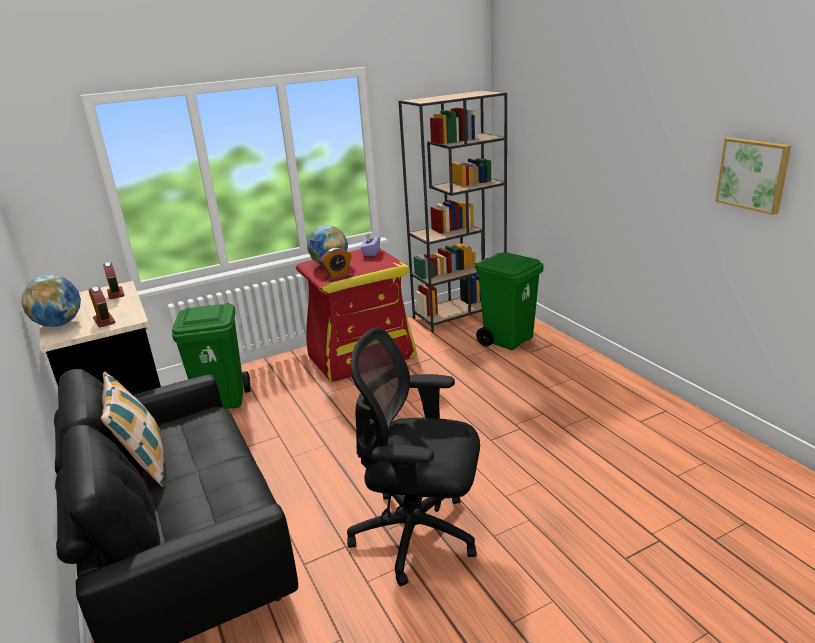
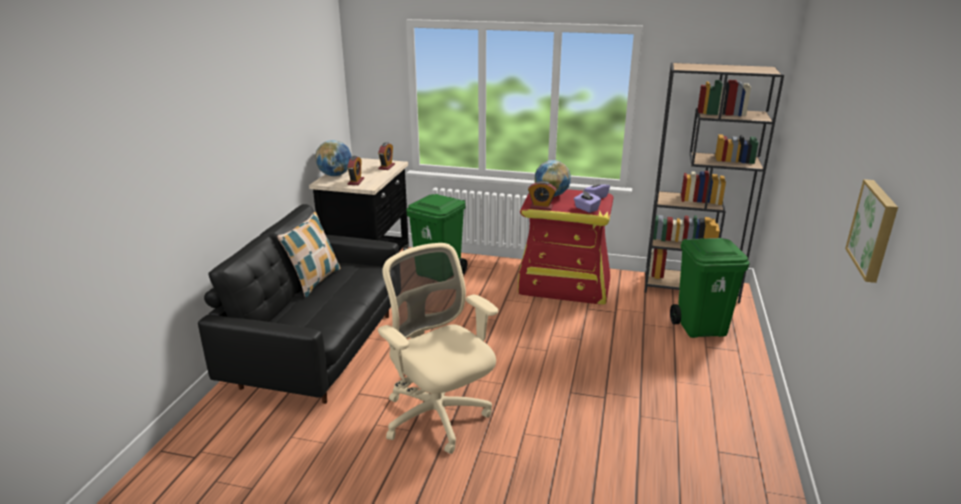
camera: 40 degrees right, 0 degrees up
(380, 264) = (586, 209): none -> purple tissue box
(422, 532) = (441, 419): black office chair -> beige office chair

